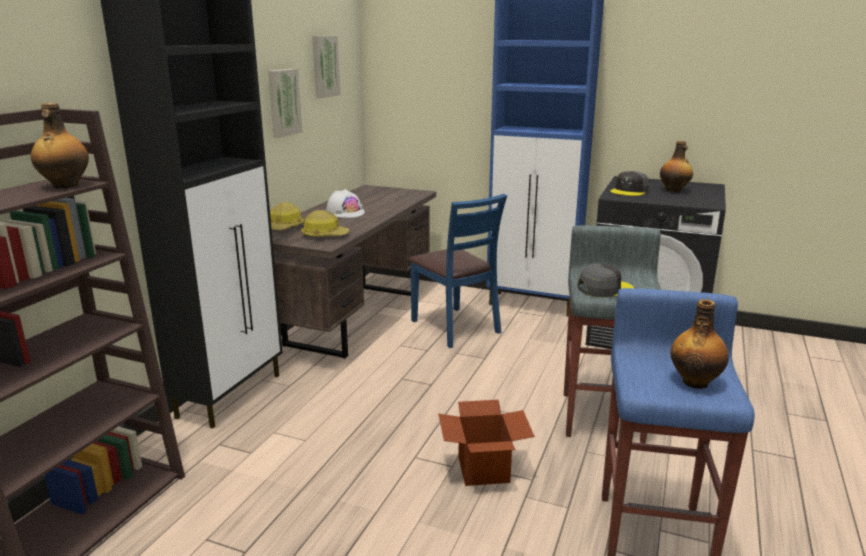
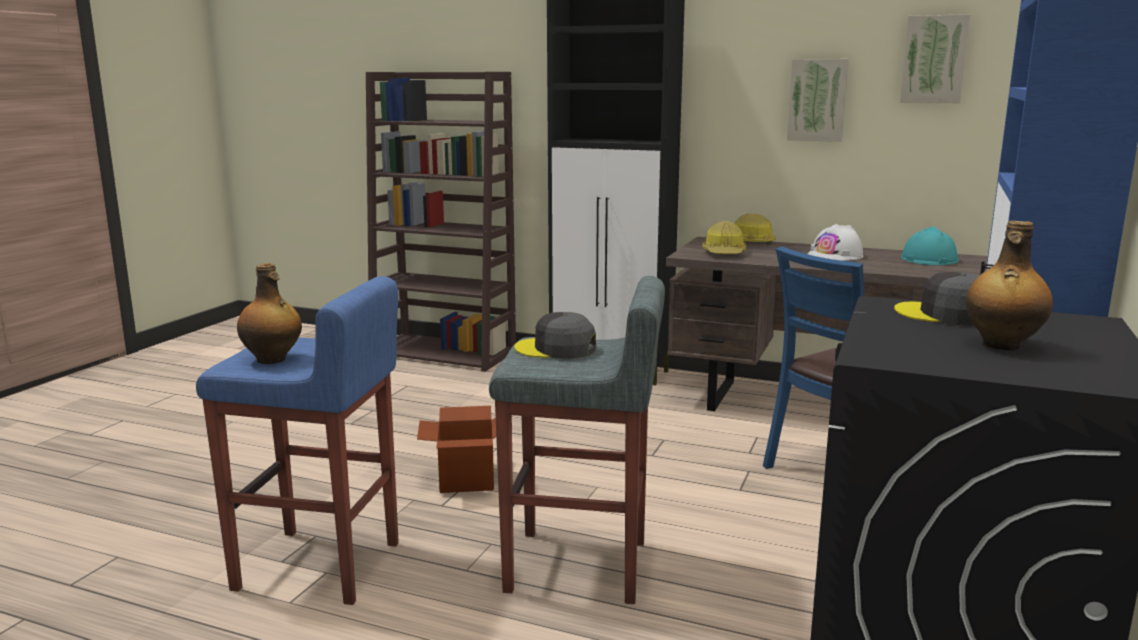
camera: 90 degrees right, 5 degrees down
(65, 186) = (473, 122): bottle -> none
(364, 197) = (929, 259): none -> turquoise hard hat
(604, 289) = (556, 349): grey cap -> grey cap turned 120 degrees clockwise

